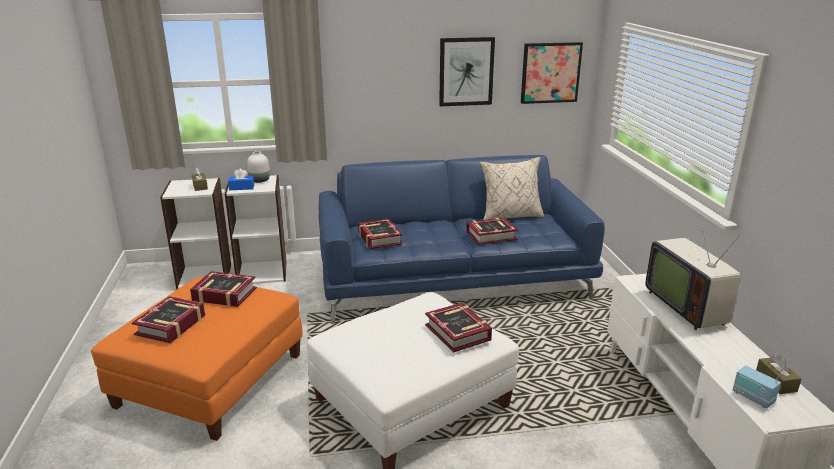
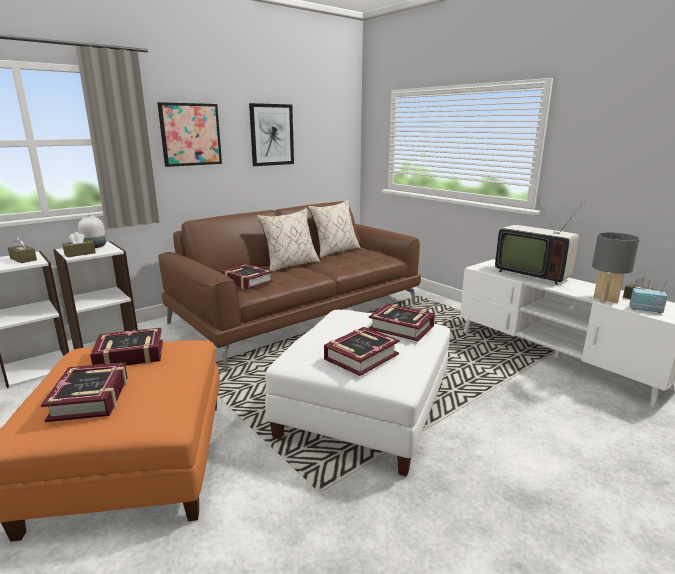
camera: 30 degrees left, 5 degrees down
(241, 187) = (80, 253): blue tissue box -> brown tissue box
(443, 225) = (290, 265): none -> beige pillow
(453, 278) = (300, 313): blue sofa -> brown sofa
(491, 235) = (338, 264): book -> book (361, 356)
(550, 72) = (332, 137): picture -> picture (190, 134)
(724, 368) = (606, 300): none -> grey table lamp

